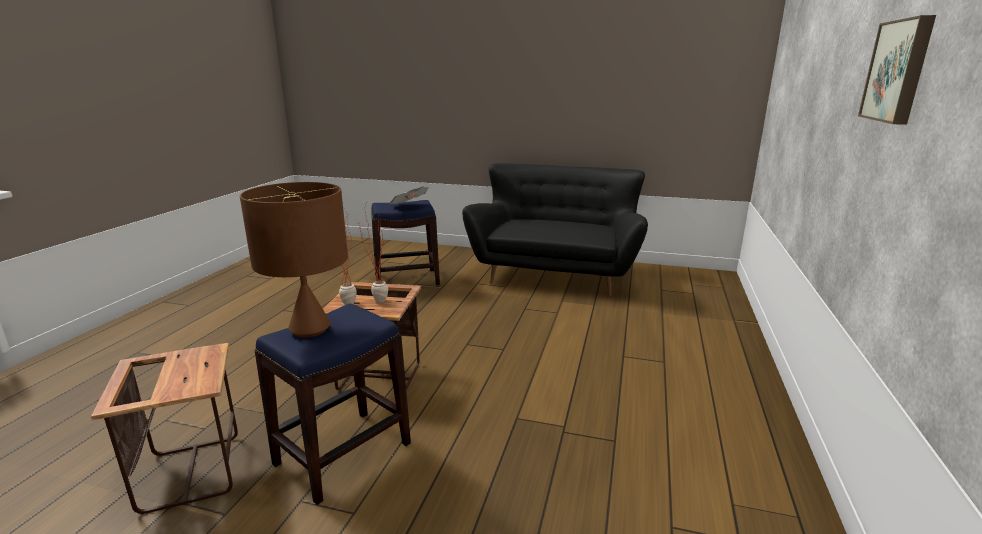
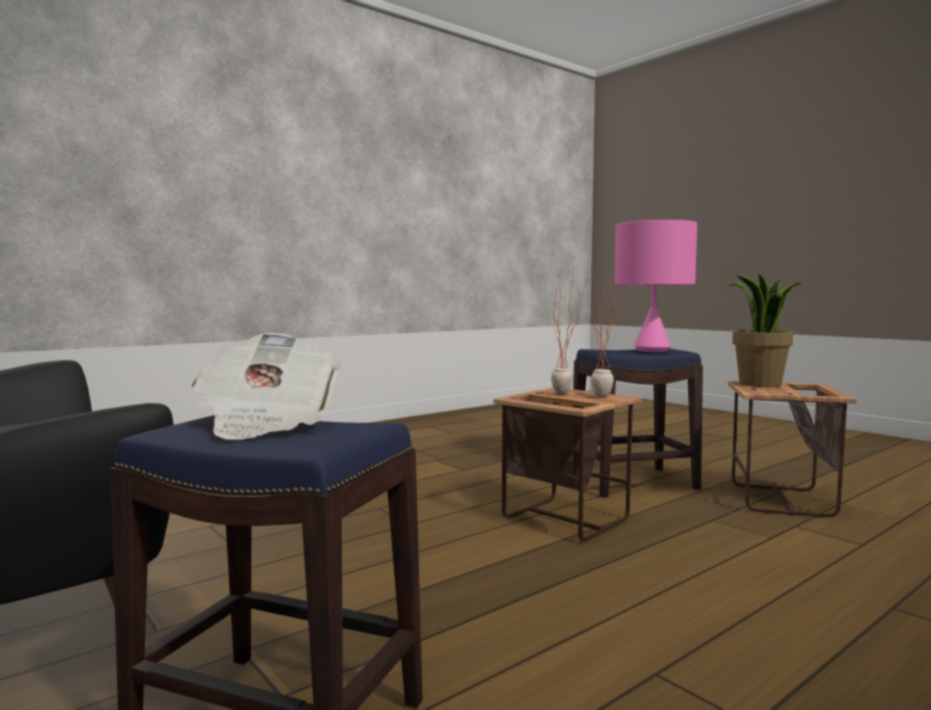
camera: 145 degrees left, 15 degrees down
(189, 382) = (760, 384): none -> potted plant
(310, 330) = (652, 350): brown table lamp -> pink table lamp
(899, 71) = (300, 176): picture -> none

